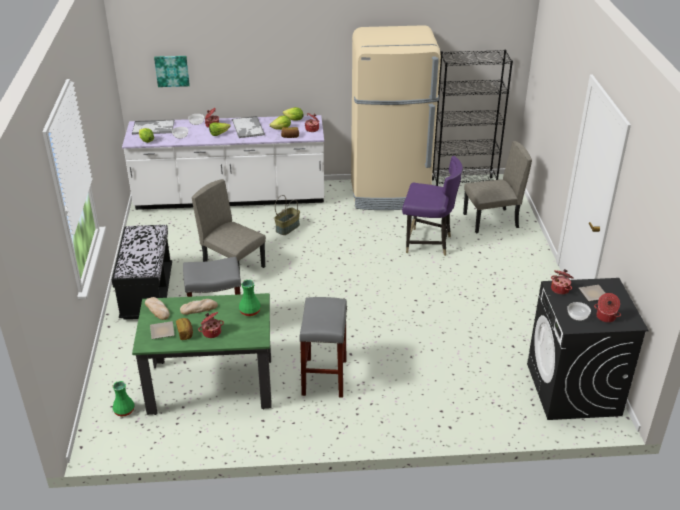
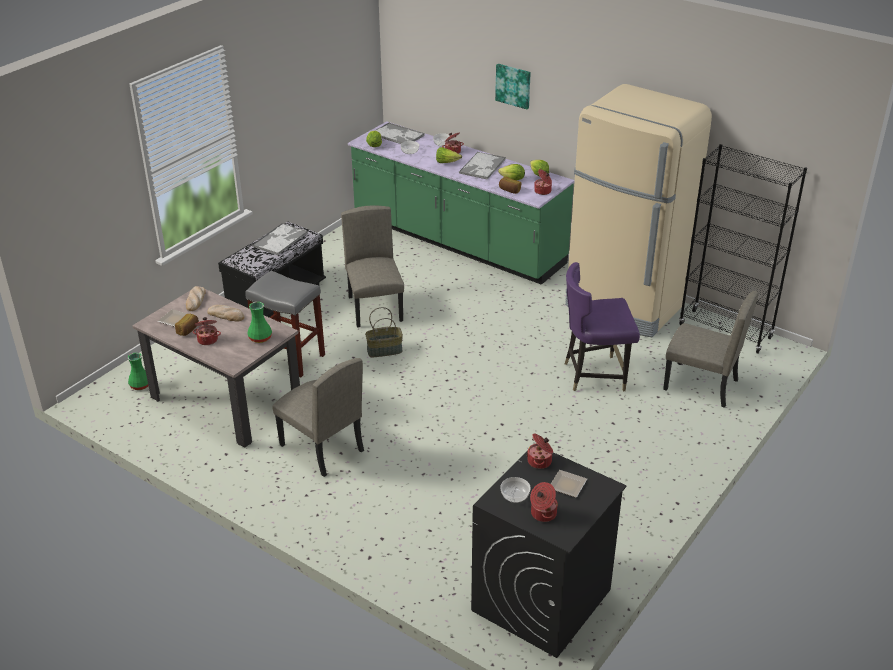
camera: 40 degrees right, 0 degrees up
(142, 241) = (280, 239): none -> tray
(172, 70) = (430, 77): picture -> picture (513, 85)
(211, 385) = (226, 401): green dining table -> beige dining table
(230, 198) = (457, 242): white counter -> green counter
(287, 227) = (472, 294): basket -> basket (385, 350)
(324, 378) = (321, 448): grey stool -> beige chair
(428, 243) = (594, 375): purple chair -> purple chair turned 120 degrees clockwise

